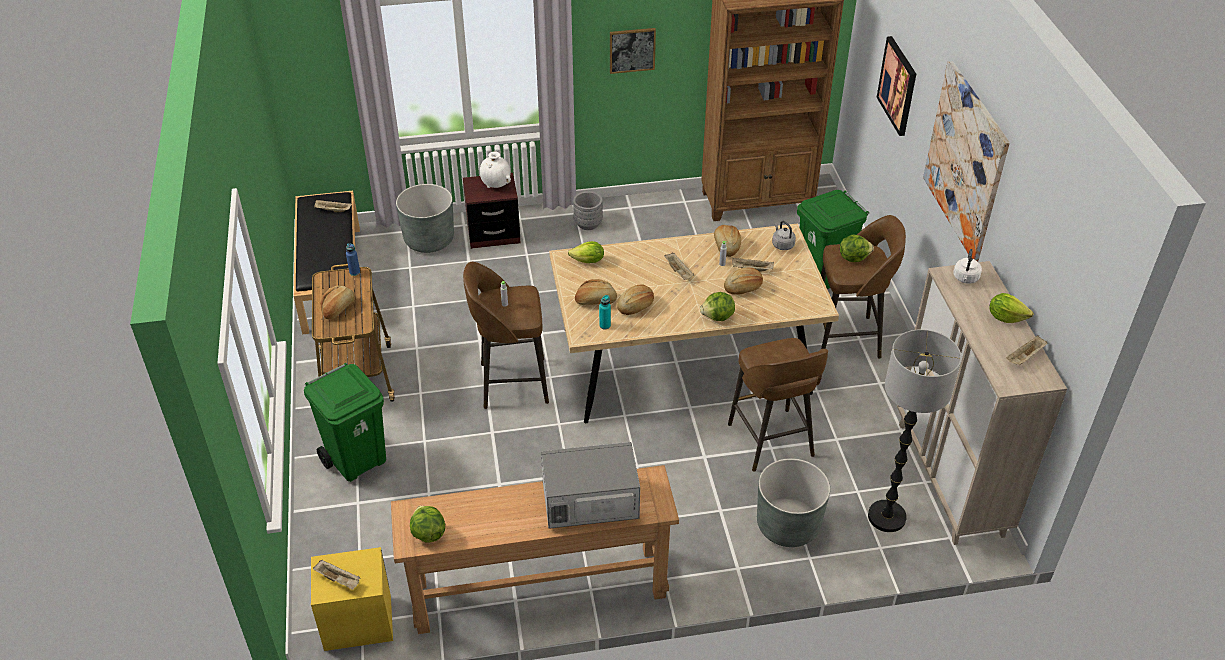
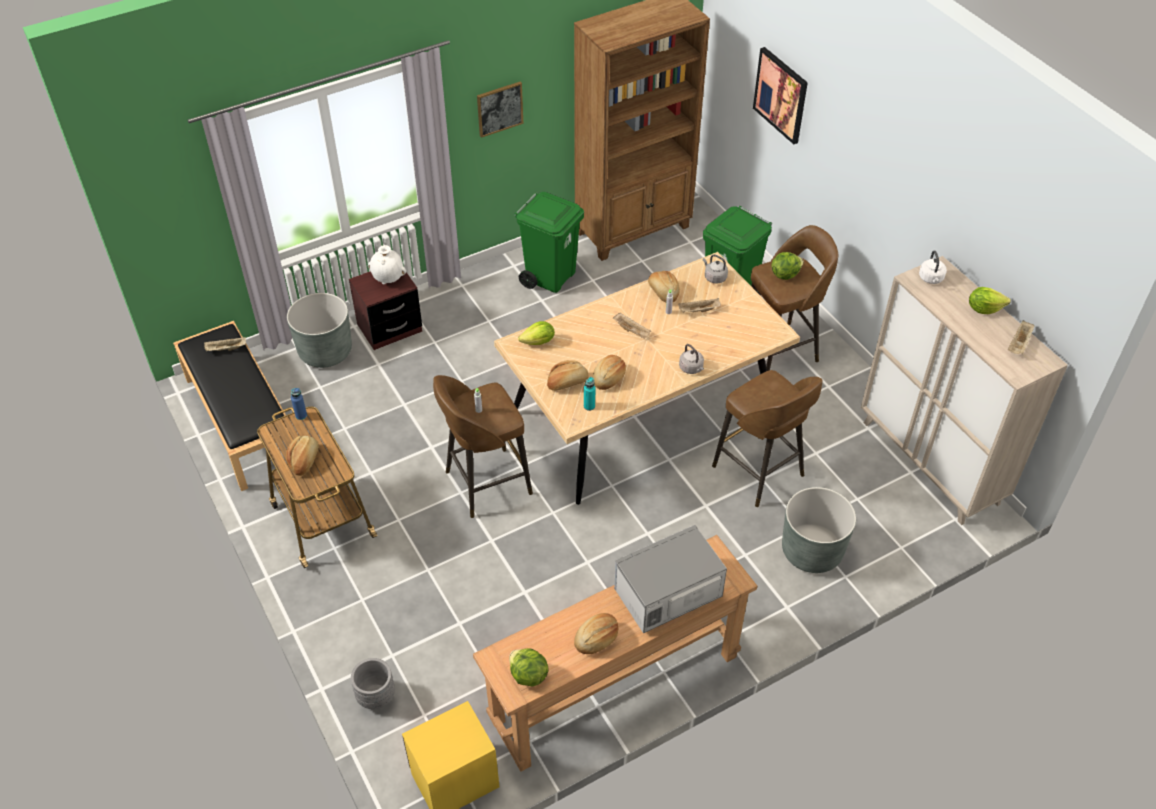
camera: 20 degrees left, 5 degrees up
(339, 579) = (443, 748): beige tray -> none
(357, 460) = (369, 610): green trash can -> green trash can (550, 277)
(588, 224) = (480, 294): grey planter -> grey planter (376, 696)
(718, 317) = (691, 368): lettuce -> grey kettle
(743, 288) = (700, 331): bread -> bread (597, 639)
(886, 517) = (893, 516): floor lamp -> none
(966, 161) = (893, 163): picture -> none

